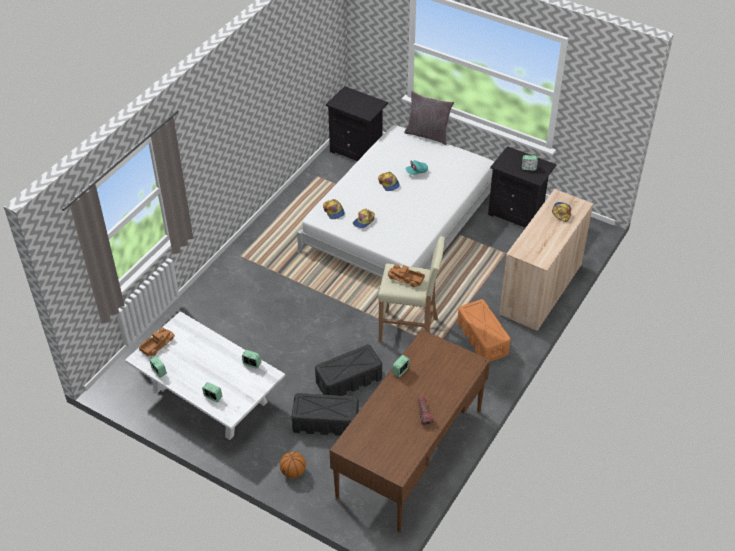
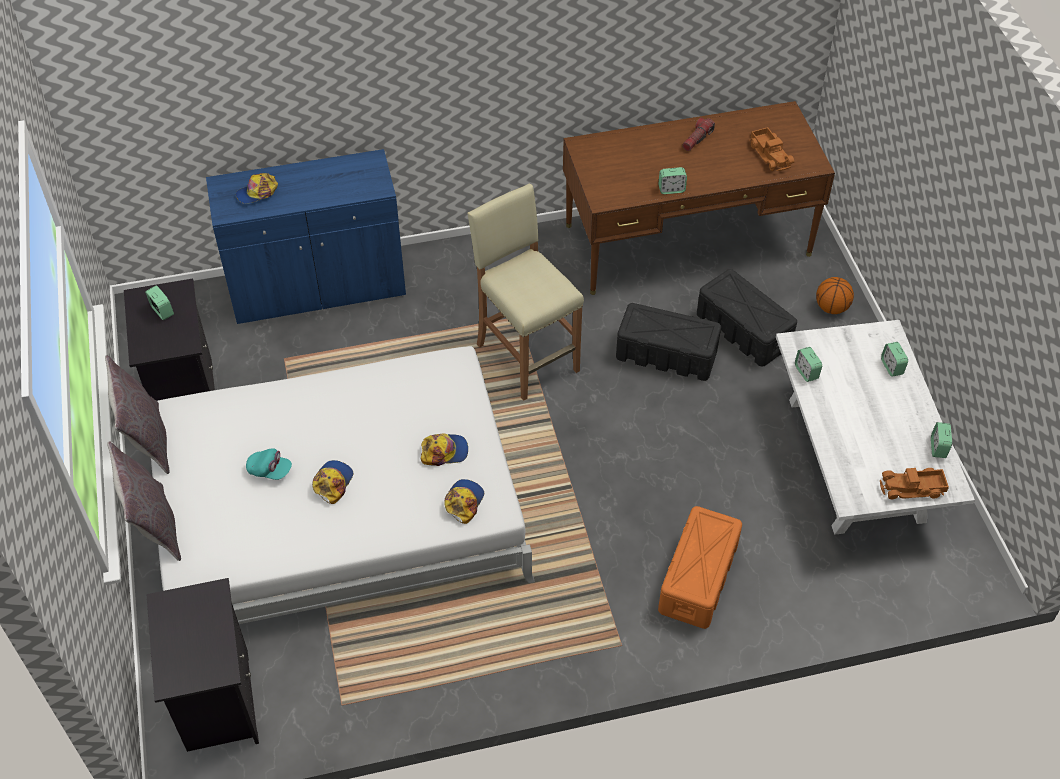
camera: 135 degrees left, 5 degrees up
(405, 279) = (529, 284): toy truck -> toy truck (770, 154)
(472, 150) = (147, 441): none -> grey pillow
(482, 338) = (460, 287): orange storage box -> orange storage box (698, 579)
(540, 290) = (318, 288): beige cabinet -> blue cabinet

